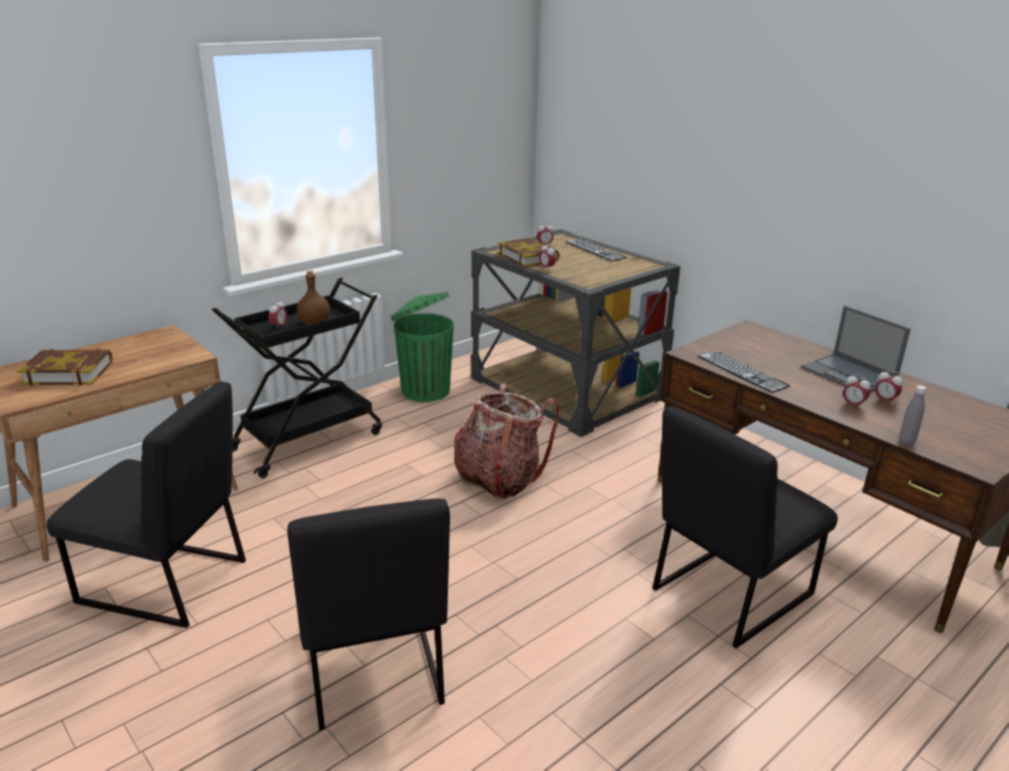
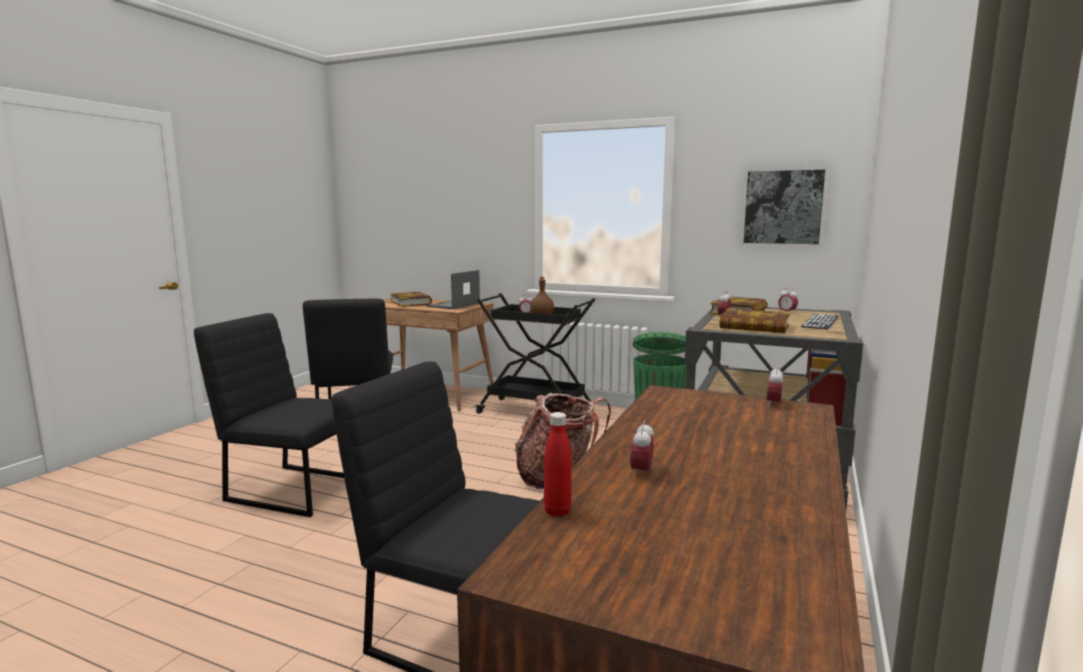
camera: 65 degrees right, 15 degrees down
(372, 667) = (293, 489): black chair -> black chair turned 60 degrees clockwise
(481, 136) = (783, 207): none -> picture
(594, 272) = (754, 327): none -> book
(742, 371) = (655, 414): keyboard -> none
(849, 374) = (754, 466): laptop -> laptop (453, 305)
(885, 401) = (692, 493): alarm clock -> alarm clock (773, 404)
(906, 441) = (557, 511): grey bottle -> red bottle

